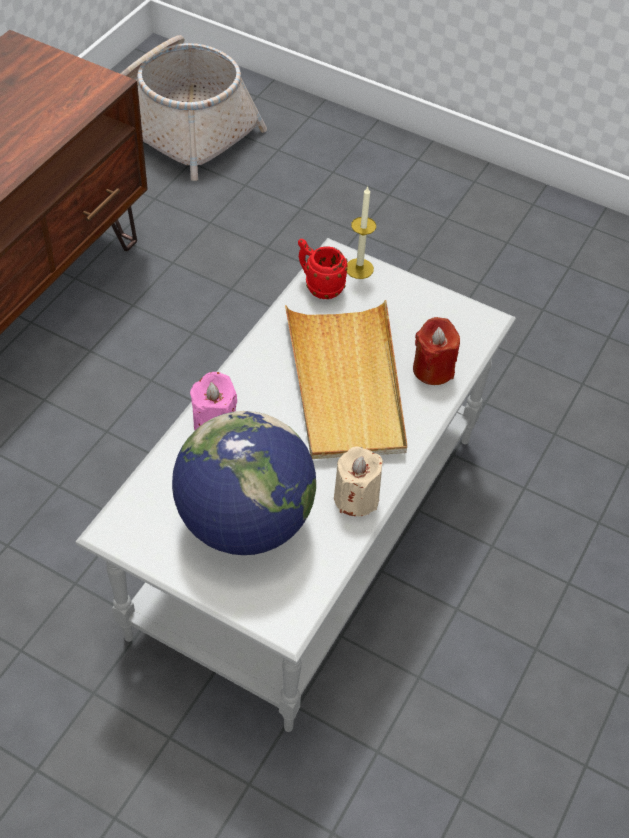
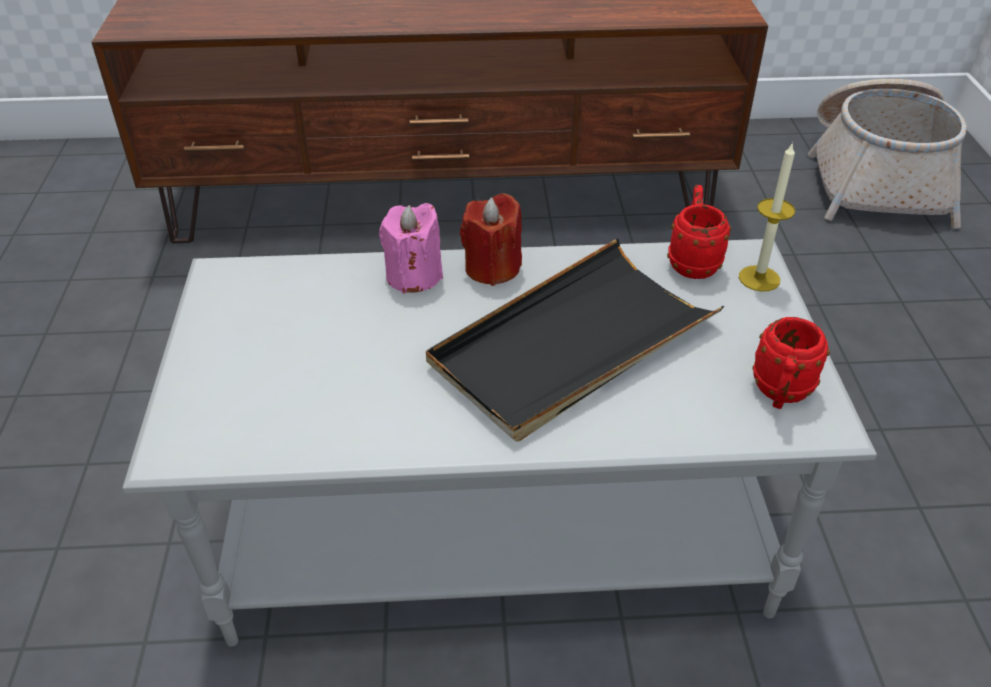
camera: 60 degrees right, 10 degrees down
(244, 522) = (297, 354): globe -> none
(346, 384) = (572, 344): beige tray -> black tray
(356, 498) = (405, 429): beige candle -> none
(433, 369) = (681, 408): red candle -> red candle (492, 268)
(453, 323) = (780, 394): none -> red mug

